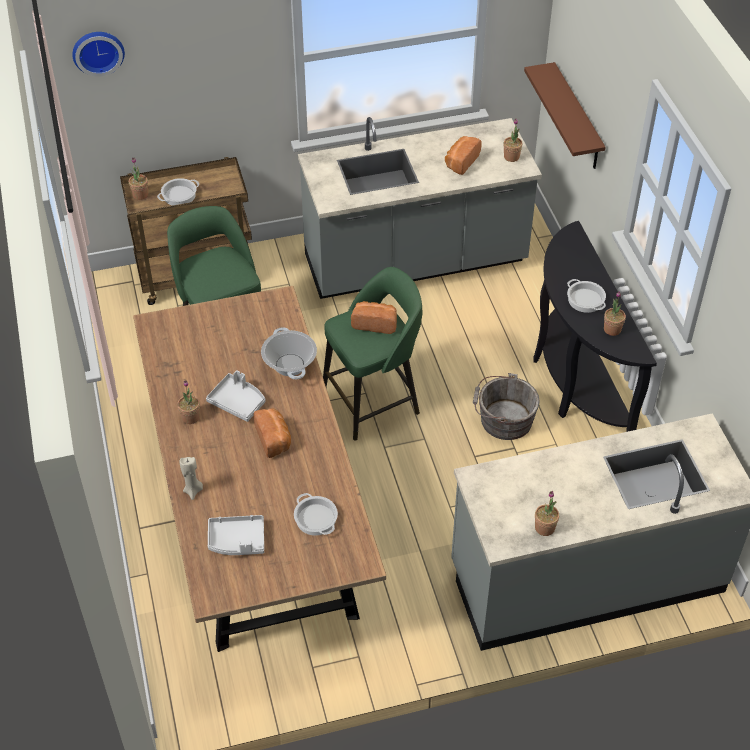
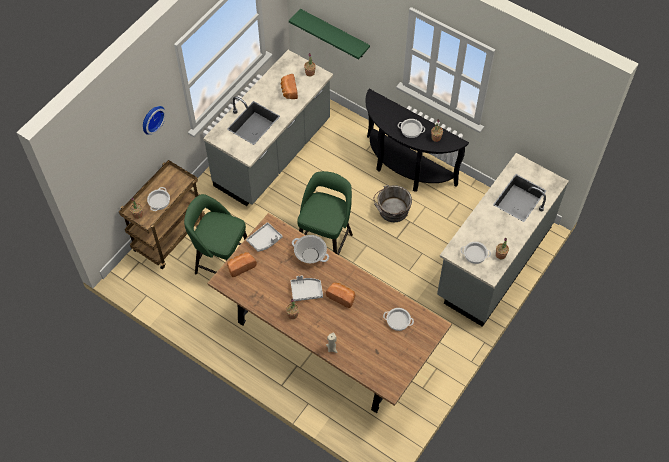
camera: 40 degrees left, 10 degrees up
(98, 51) = (97, 153): wall clock -> wall clock (151, 118)
(237, 541) = (375, 356): grey tray -> grey tray (264, 240)
(375, 323) = (323, 205): bread -> bread (241, 266)
(507, 502) = (475, 254): none -> cooking pot
(577, 118) = (334, 34): brown shelf -> green shelf

